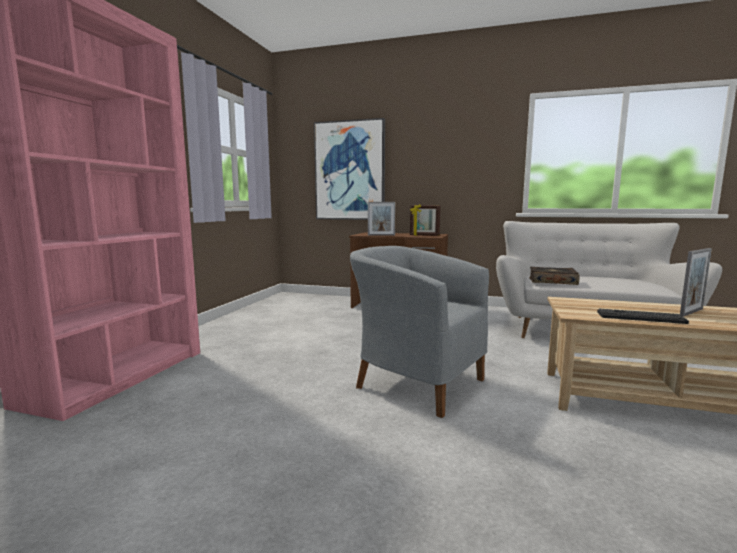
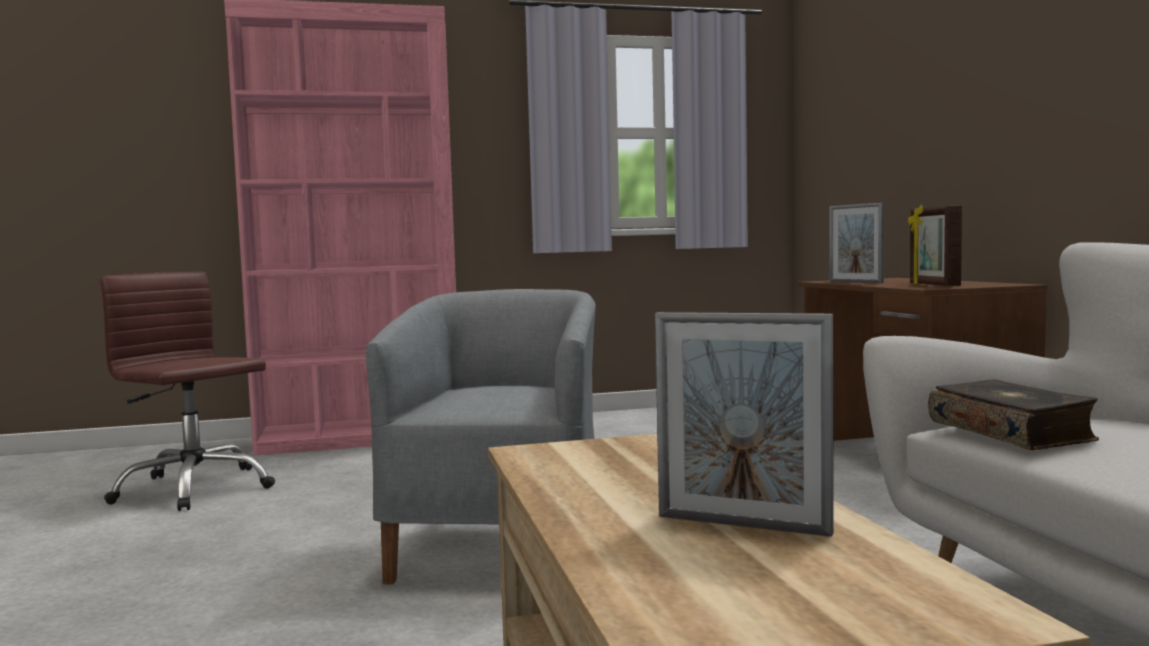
camera: 60 degrees right, 5 degrees down
(119, 459) = (193, 489): none -> brown office chair
(350, 171) = (882, 138): picture -> none
(640, 317) = (581, 486): keyboard -> none

